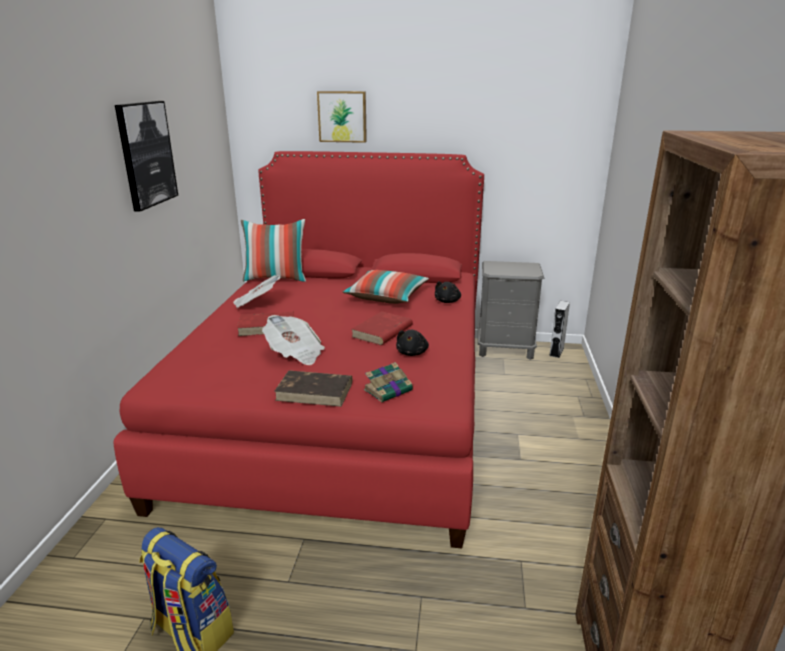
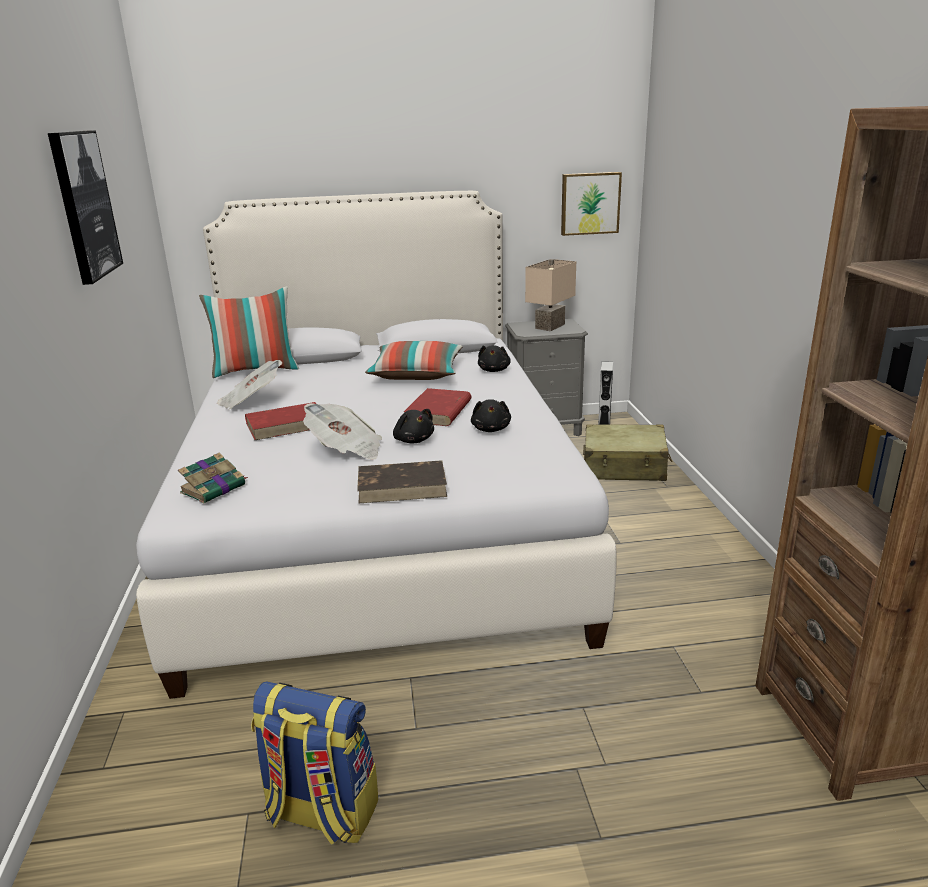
camera: 15 degrees left, 0 degrees up
(342, 116) = (313, 150): picture -> picture (590, 203)
(342, 406) = (379, 521): red bed -> white bed
(348, 353) = (413, 440): none -> black plush toy
(389, 390) = (492, 471): book -> book (214, 488)
(514, 268) = (548, 326): none -> beige table lamp
(556, 392) = (624, 467): none -> beige suitcase

